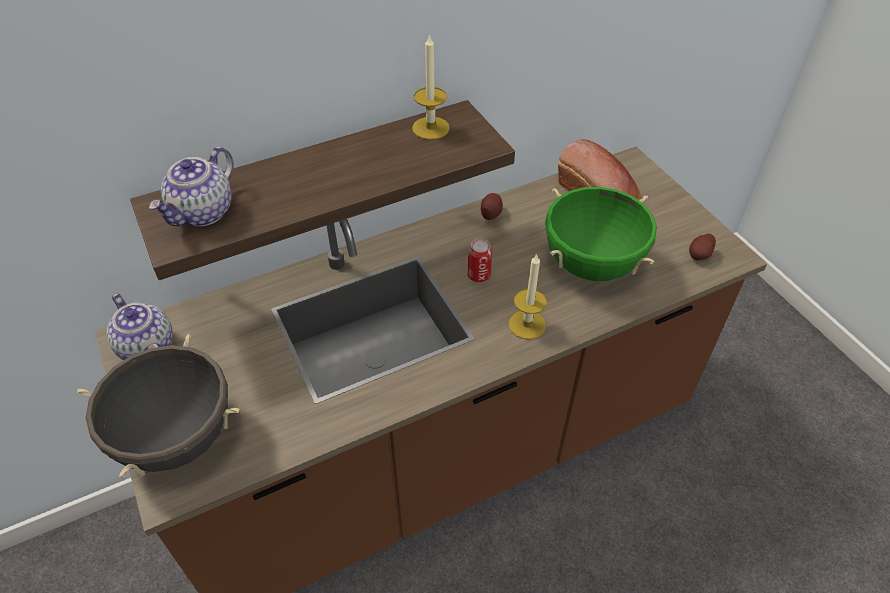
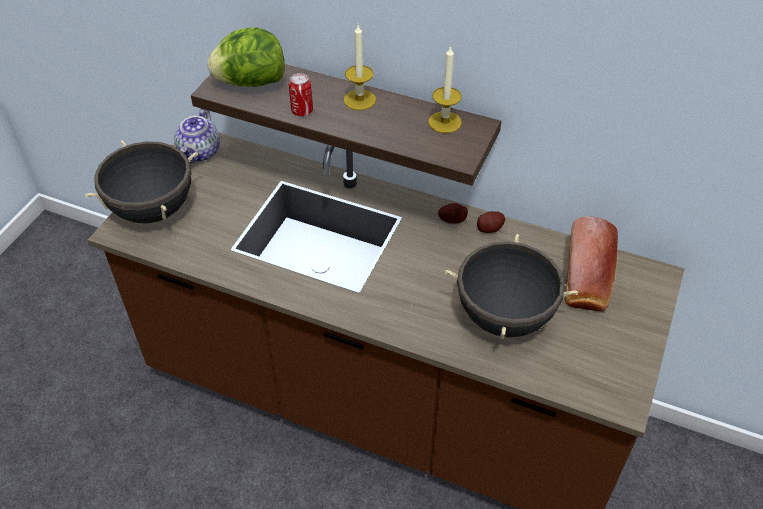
camera: 50 degrees right, 0 degrees up
(203, 212) = (251, 83): teapot -> lettuce
(479, 275) = (419, 259): can -> can (302, 111)
(527, 324) = (402, 313): candle -> candle (359, 100)
(591, 264) = (504, 316): green cooking pot -> black cooking pot
(699, 255) = (597, 379): potato -> potato (452, 220)

